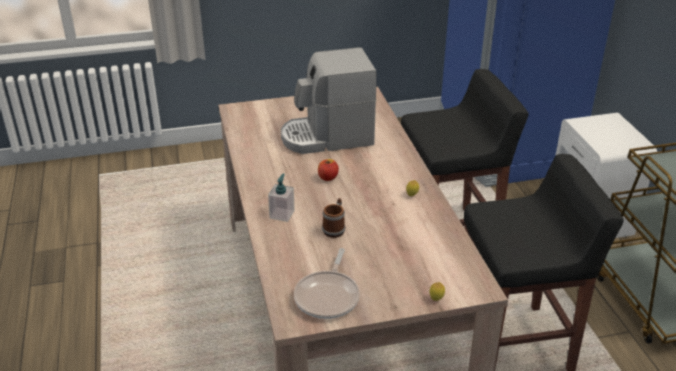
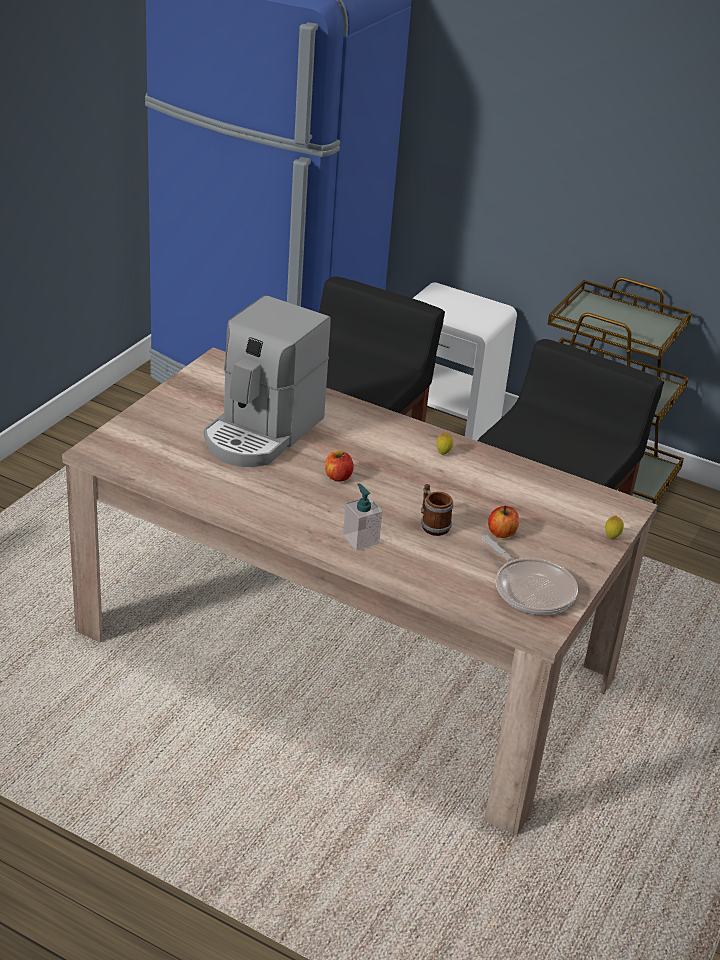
camera: 50 degrees left, 0 degrees up
(368, 256) = (502, 533): none -> apple

